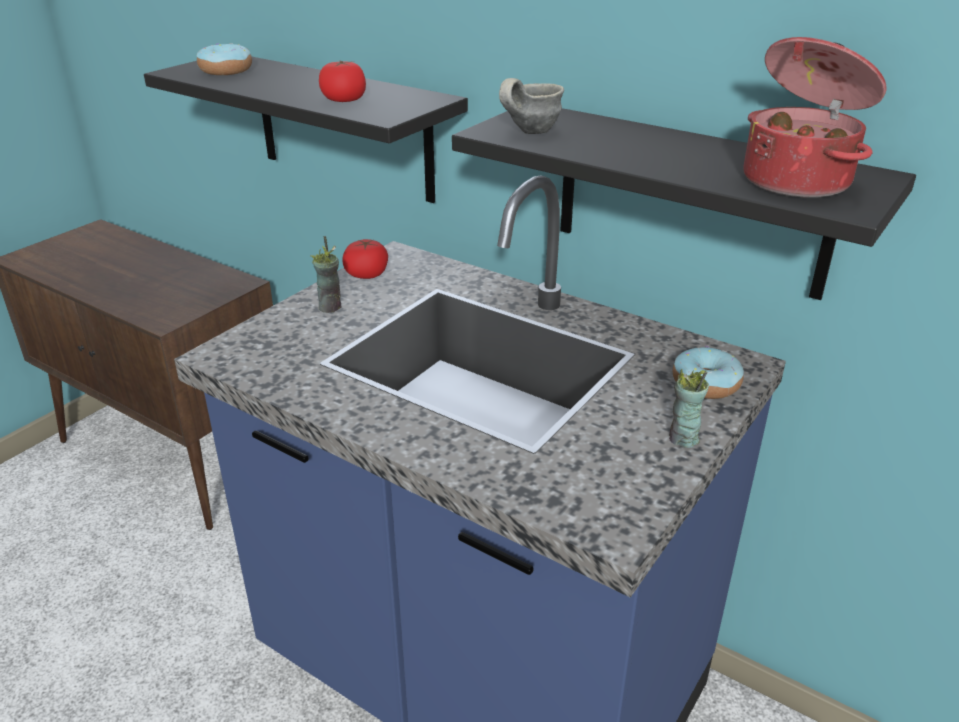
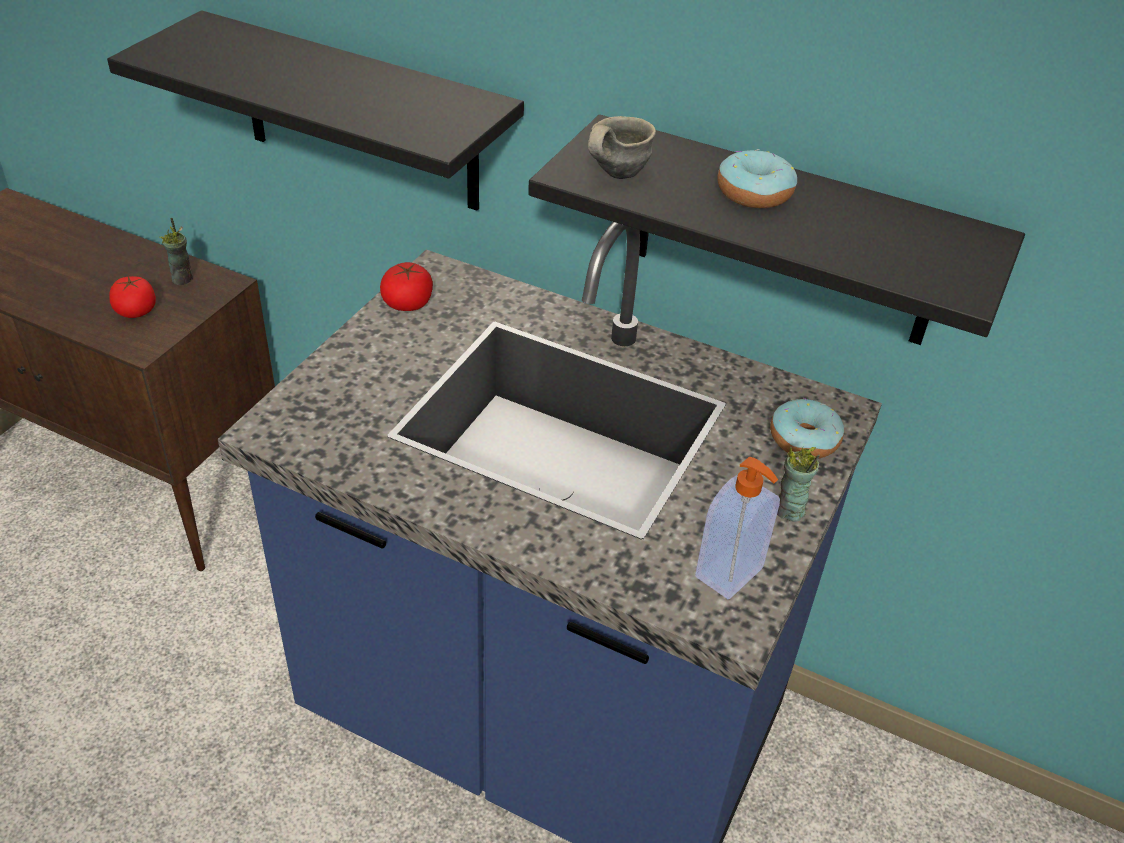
camera: 10 degrees left, 10 degrees up
(226, 70) = (212, 51): donut -> donut (754, 193)
(330, 307) = (378, 354): cup -> cup (182, 279)
(343, 99) = (379, 109): tomato -> tomato (136, 310)
(616, 487) = (731, 574): none -> soap dispenser
(798, 180) = (911, 249): cooking pot -> none

